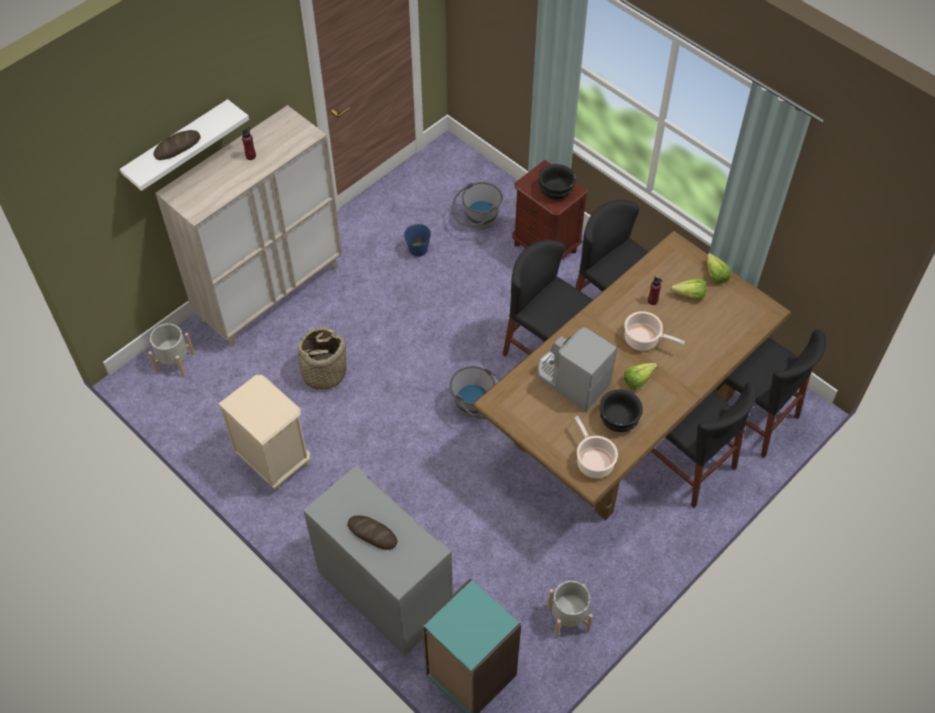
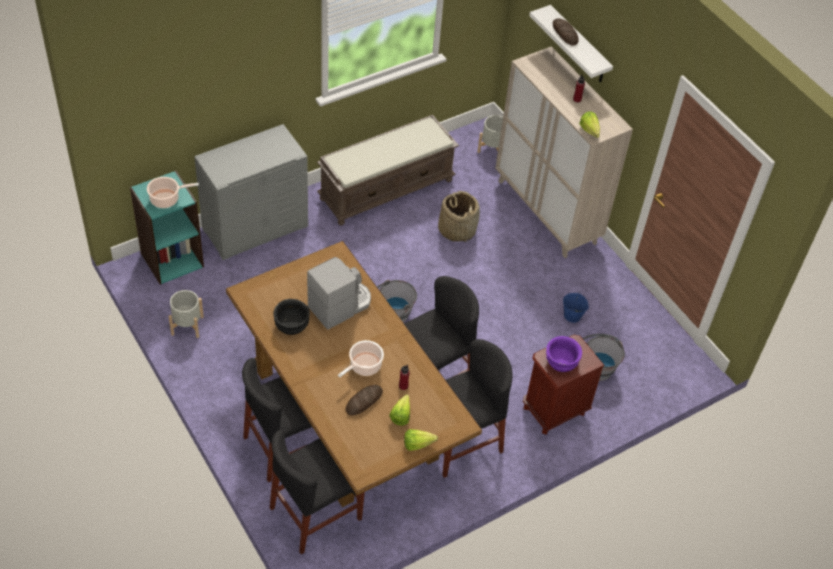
camera: 100 degrees right, 5 degrees down
(274, 460) = (386, 188): beige nightstand -> brown bench
(372, 534) = (249, 153): bread -> bread (364, 401)
(555, 190) = (561, 361): black bowl -> purple bowl
(593, 461) = (260, 298): cooking pot -> cooking pot (166, 199)
(641, 379) = (324, 351): lettuce -> lettuce (590, 132)

